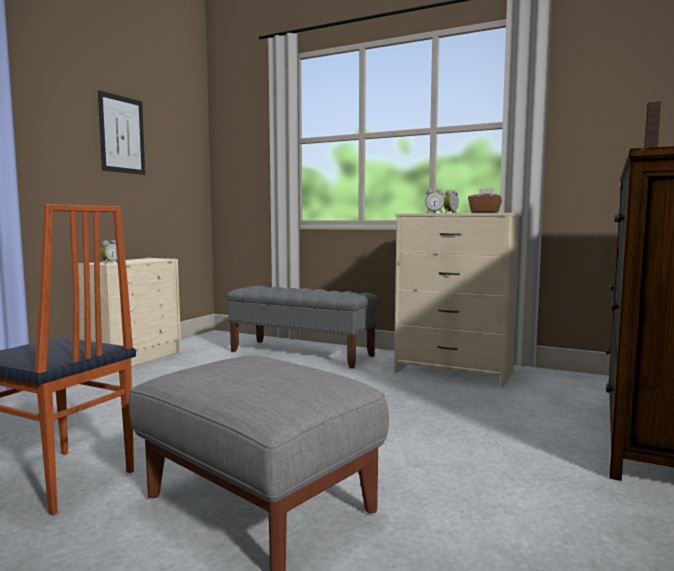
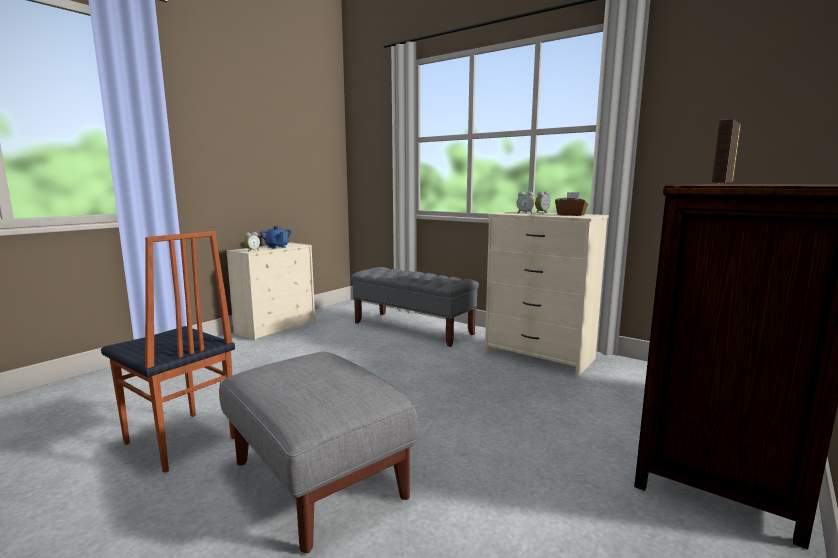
camera: 10 degrees right, 5 degrees up
(122, 134) = (265, 140): picture -> none
(137, 261) = (277, 247): none -> blue teapot

